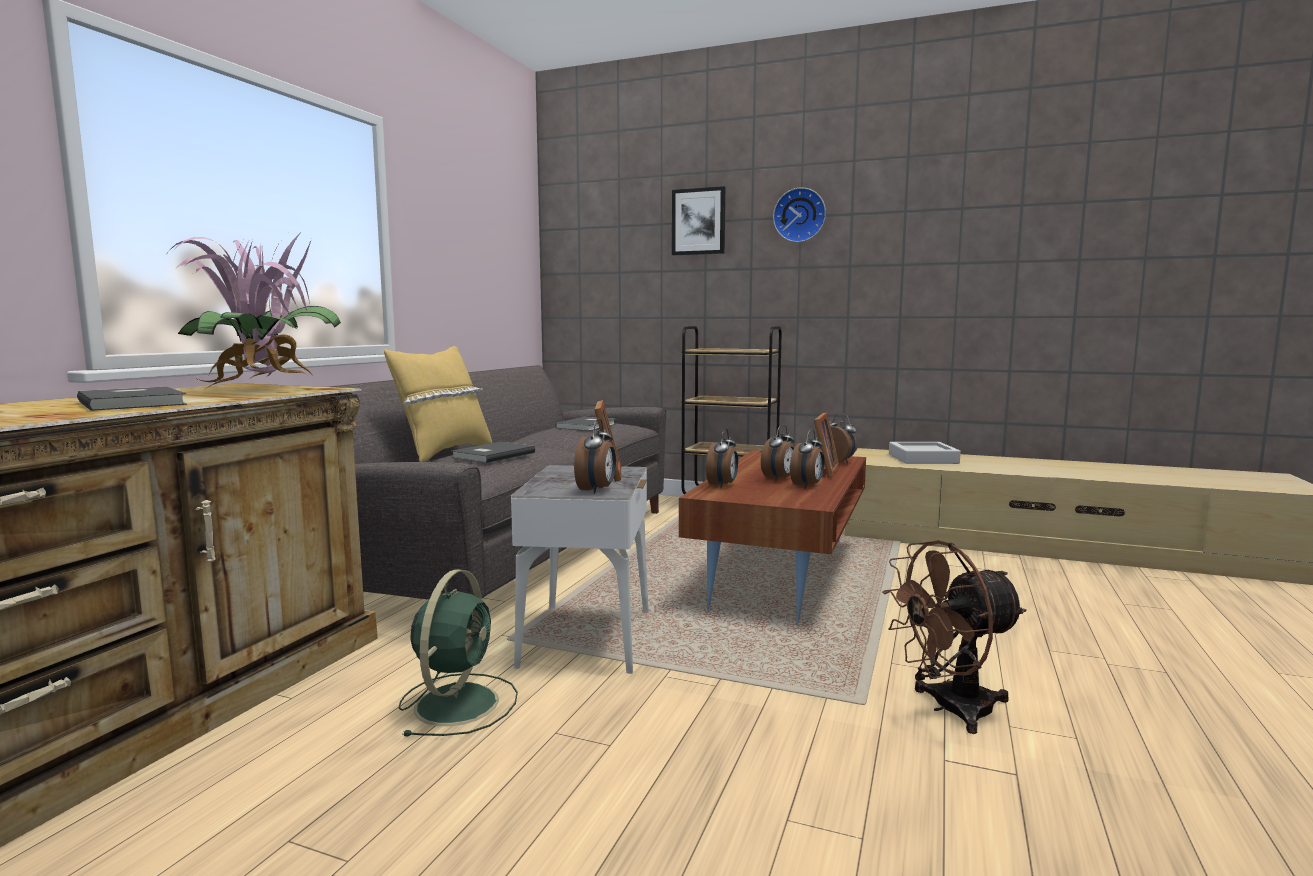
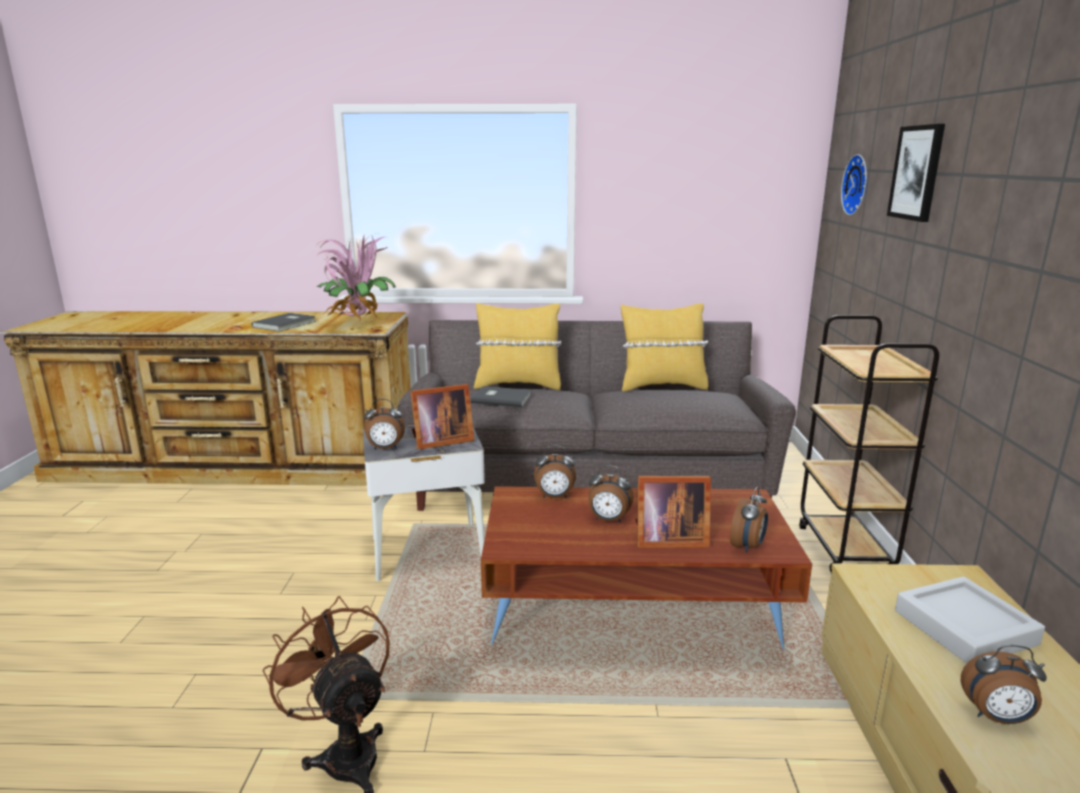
camera: 70 degrees right, 10 degrees up
(458, 702) = (325, 533): green fan -> none
(539, 428) = (661, 386): none -> yellow pillow
(588, 426) = (675, 398): grey book -> none
(800, 215) = (1001, 175): wall clock -> wall clock (858, 185)
(807, 486) = (586, 538): alarm clock -> alarm clock (996, 717)

